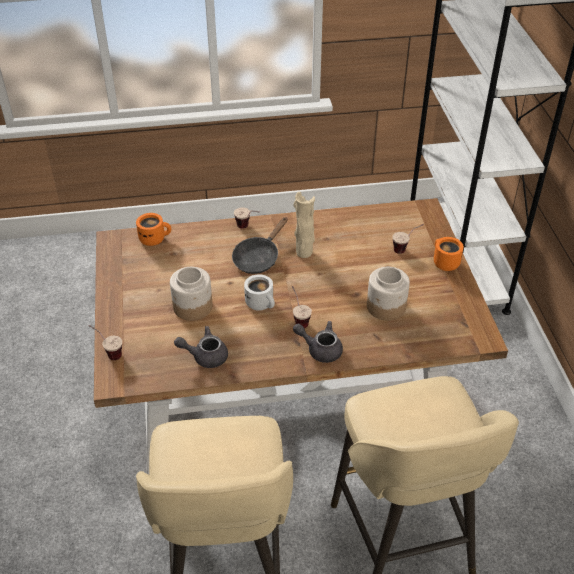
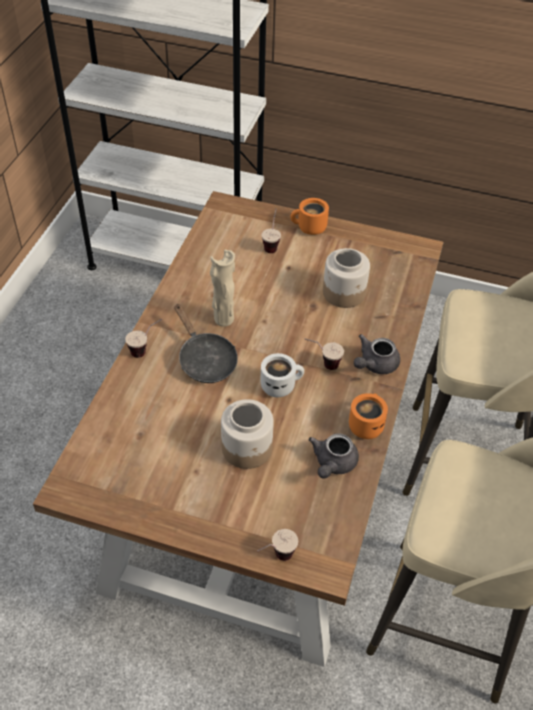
camera: 65 degrees left, 5 degrees up
(154, 238) = (97, 444): orange mug -> orange mug (365, 424)

